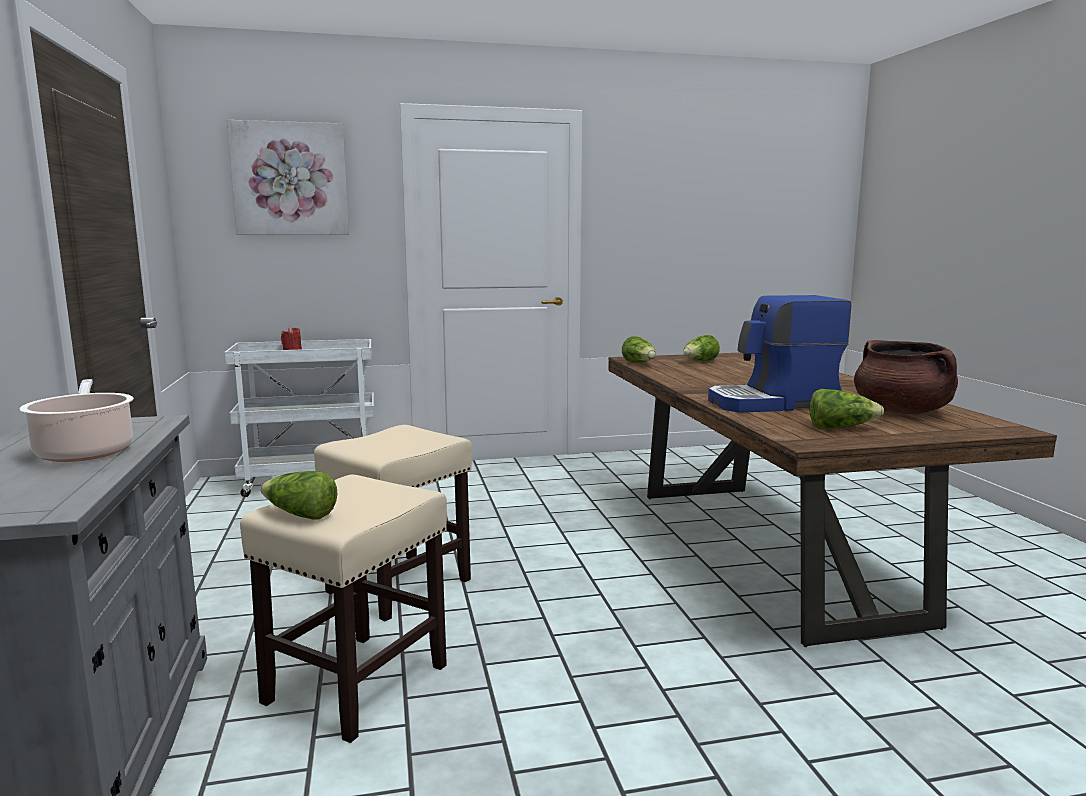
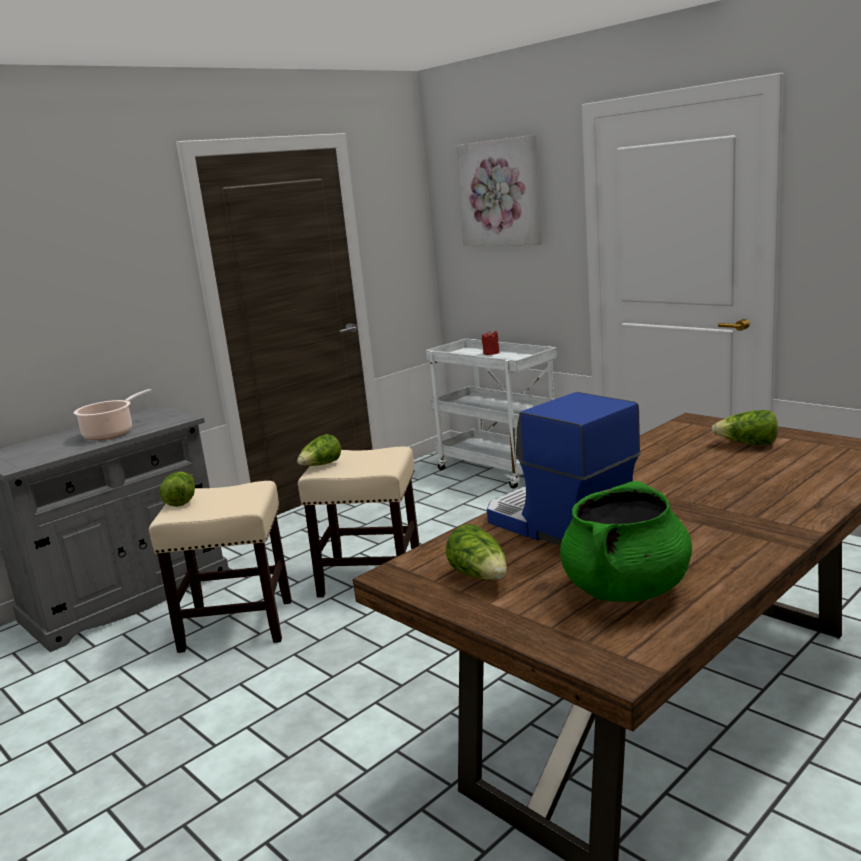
camera: 60 degrees right, 5 degrees up
(639, 363) = (672, 431): lettuce -> lettuce (321, 465)
(902, 411) = (626, 590): brown cooking pot -> green cooking pot

